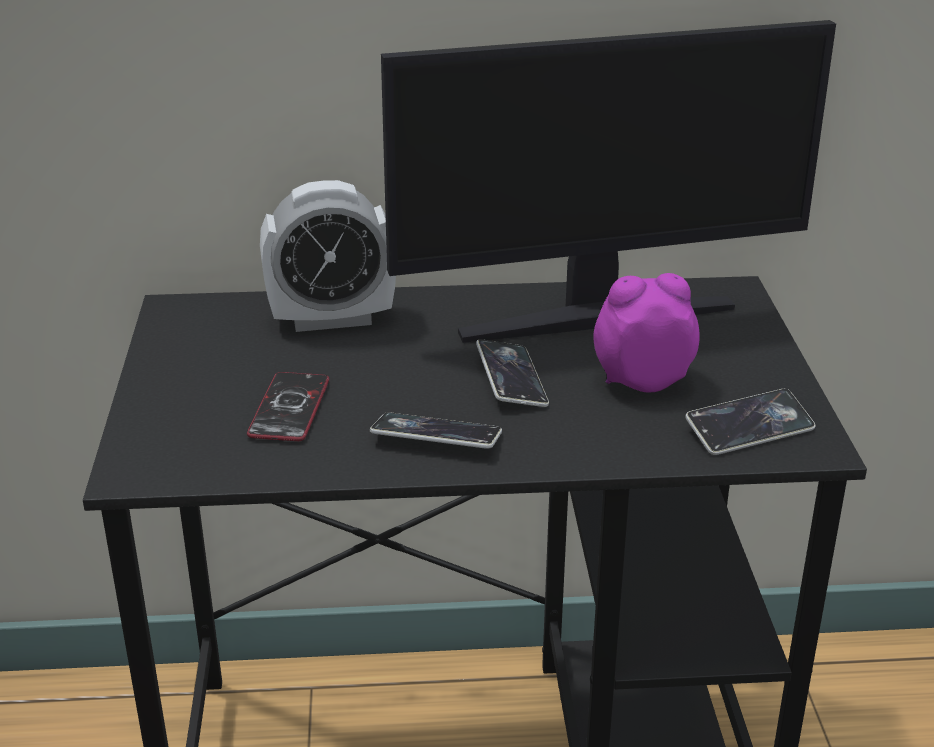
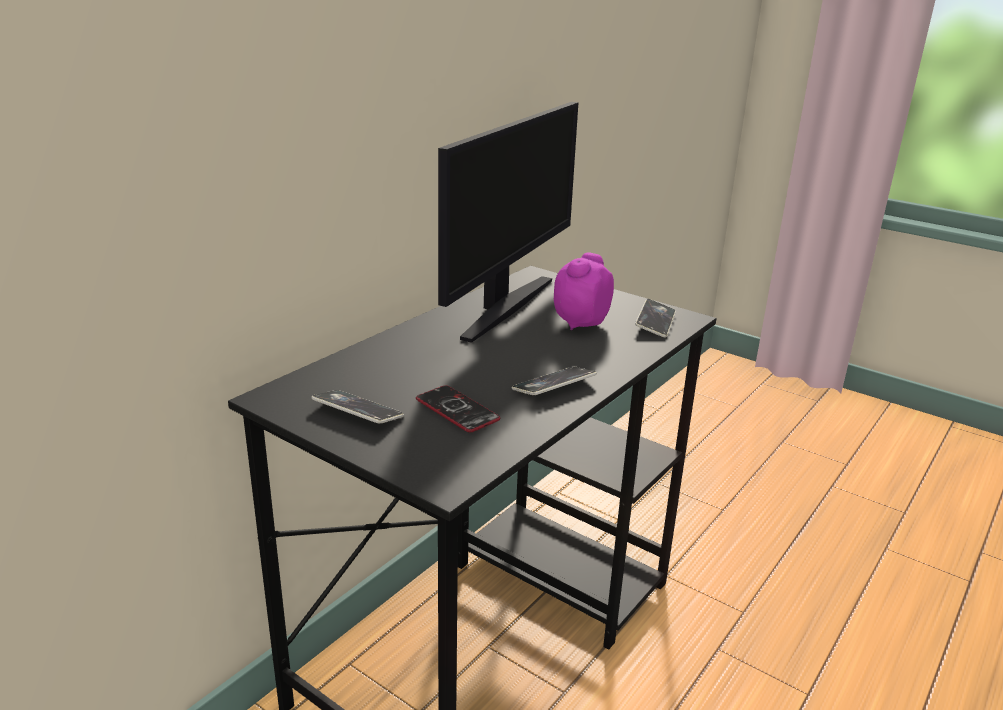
camera: 50 degrees left, 5 degrees down
(331, 319) = (380, 361): alarm clock -> none
(511, 379) = (529, 347): phone -> phone (357, 412)

